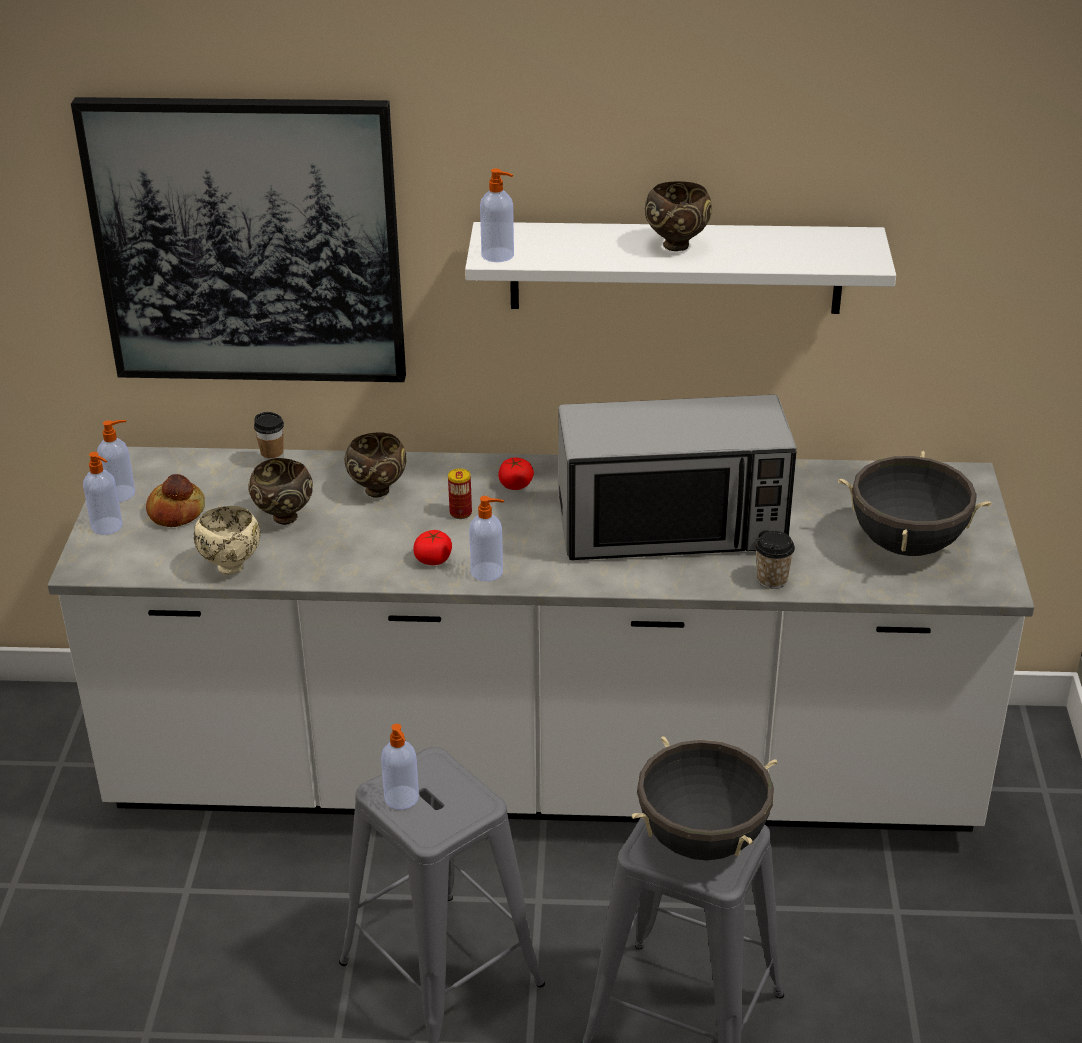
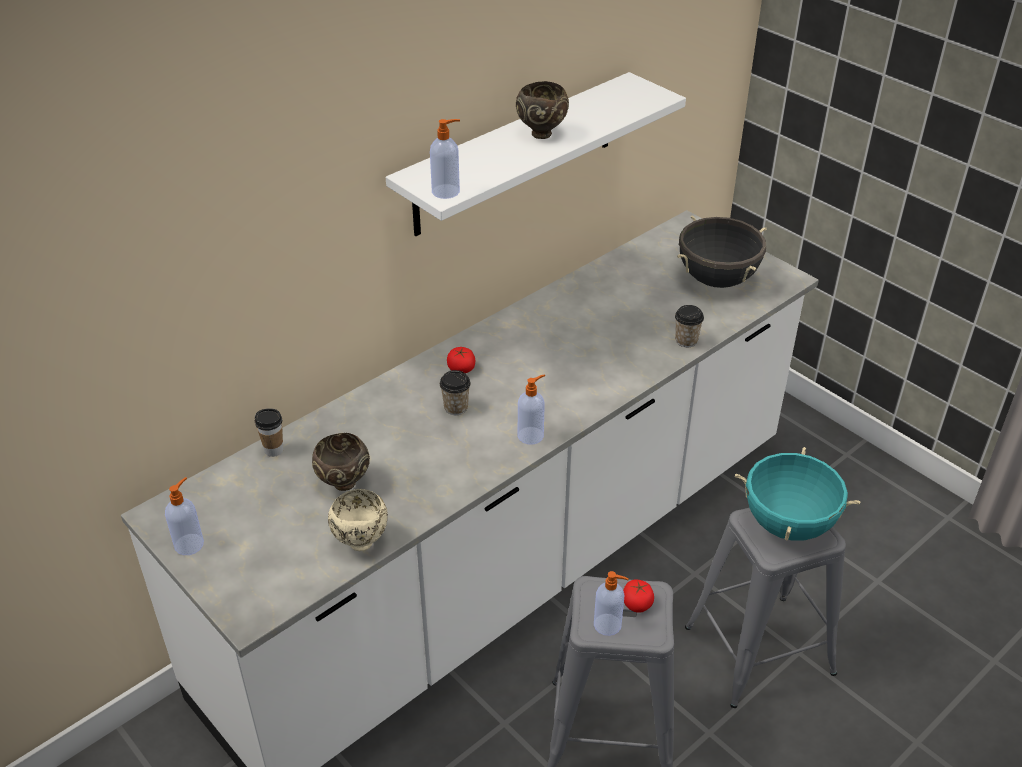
camera: 45 degrees left, 5 degrees up
(107, 526) = (219, 575): soap dispenser -> none
(176, 512) = (256, 530): bread -> none
(248, 242) = (214, 272): picture -> none
(378, 490) = (379, 425): brown bowl -> none
(433, 559) = (485, 448): tomato -> tomato (637, 603)
(460, 513) = (456, 407): can -> cup
(672, 527) = (590, 341): microwave -> none
(702, 840) = (788, 524): black cooking pot -> turquoise cooking pot

